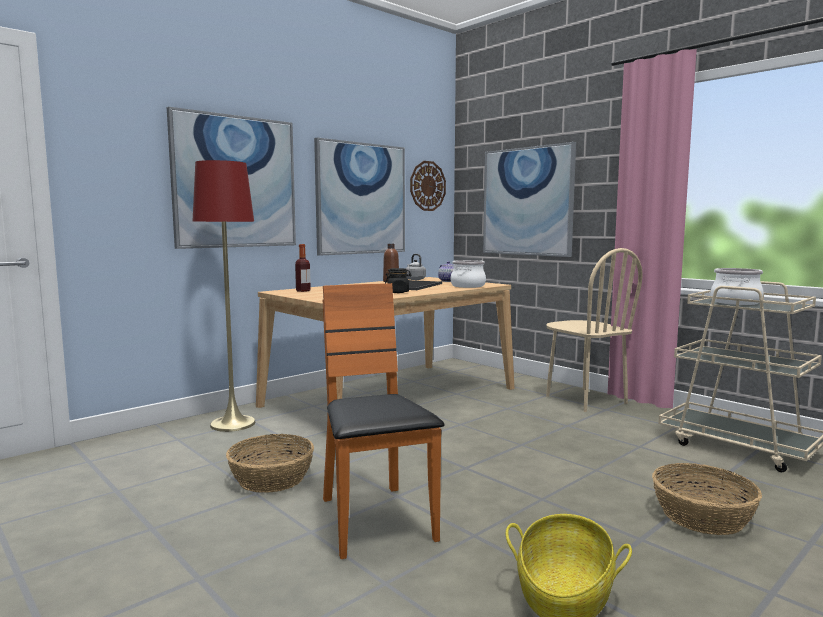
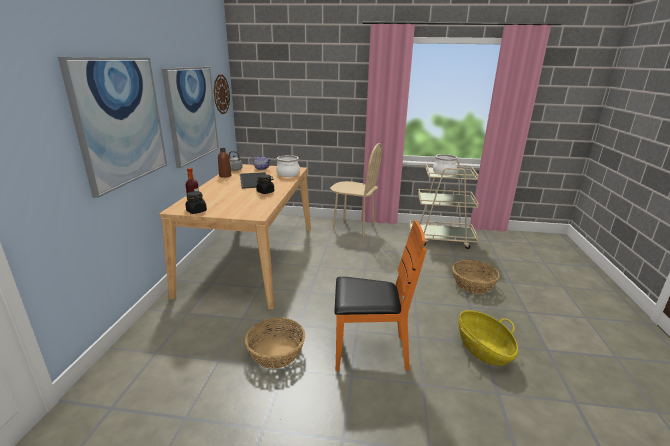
camera: 40 degrees left, 15 degrees up
(232, 424) = (177, 321): red floor lamp -> none
(290, 294) = (196, 211): none -> black jar
(375, 520) = (369, 351): orange chair -> orange chair turned 150 degrees clockwise
(527, 201) = (297, 106): picture -> none

